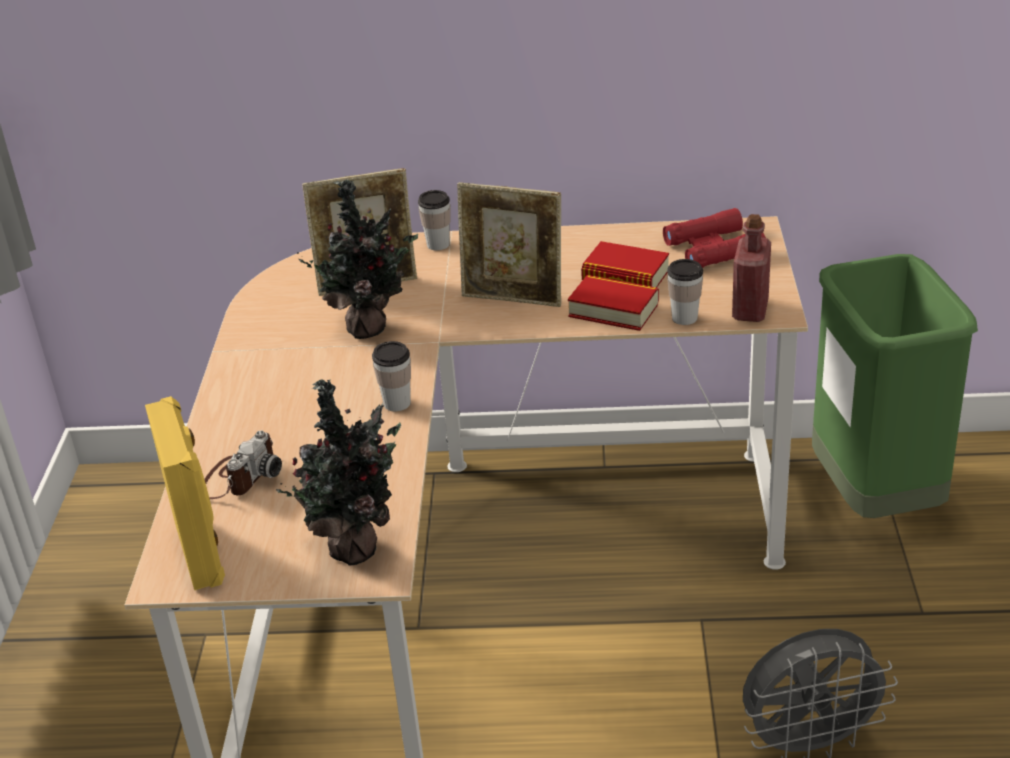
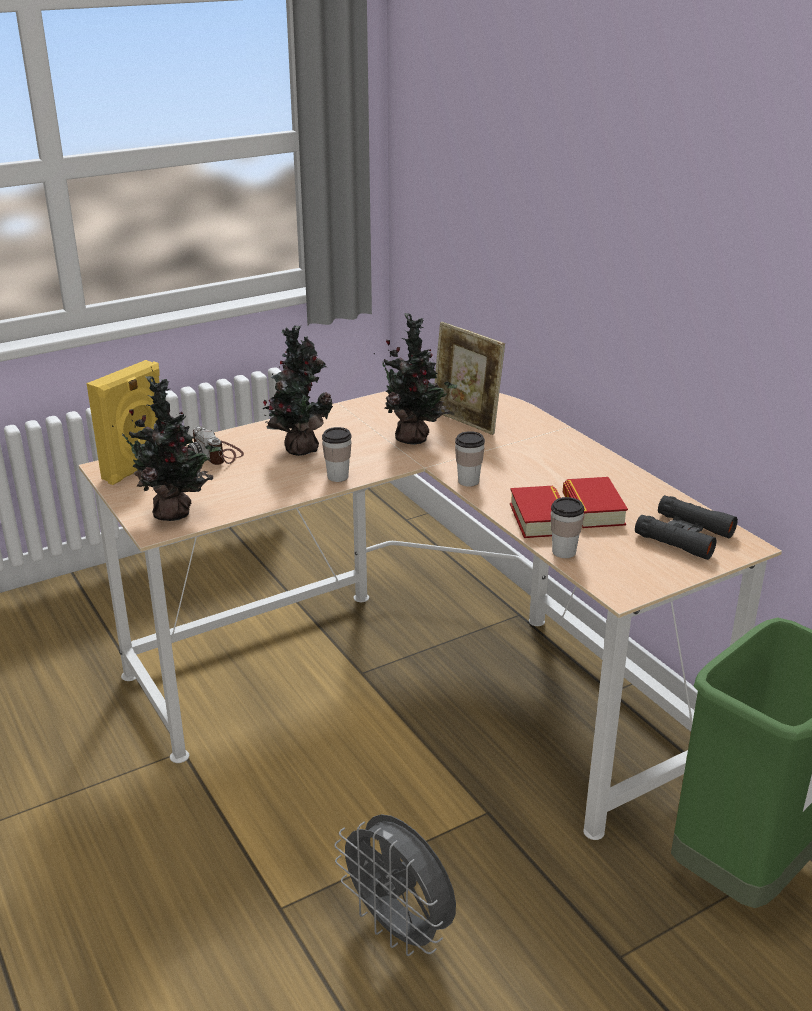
camera: 55 degrees right, 5 degrees down
(240, 477) = (217, 455): camera -> camera turned 60 degrees clockwise
(297, 411) = (299, 448): none -> potted plant
(438, 244) = (545, 427): cup -> cup (468, 481)
(513, 299) = (508, 476): picture frame -> none
(713, 249) = (684, 535): red binoculars -> black binoculars
(750, 310) = (611, 578): red bottle -> none

